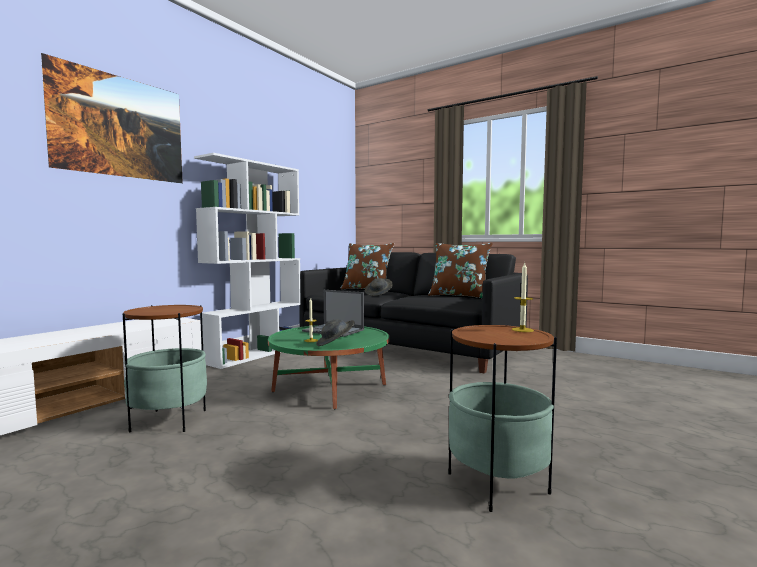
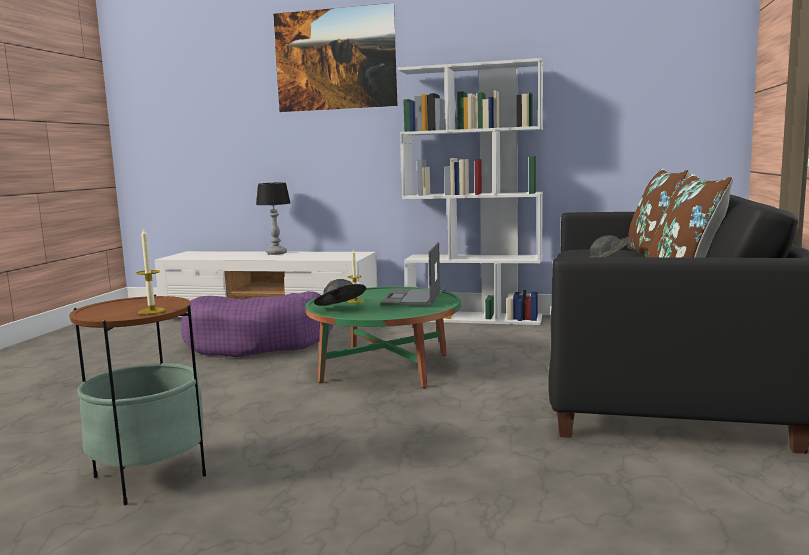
camera: 70 degrees right, 5 degrees up
(67, 332) = (277, 253): none -> table lamp
(169, 420) = (259, 342): side table -> purple dog bed

